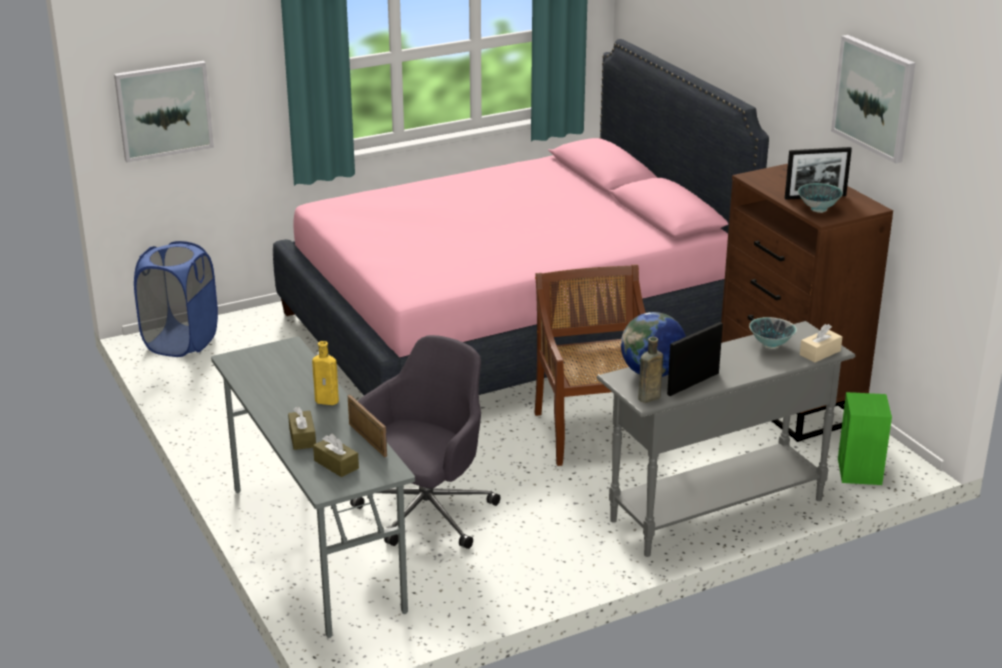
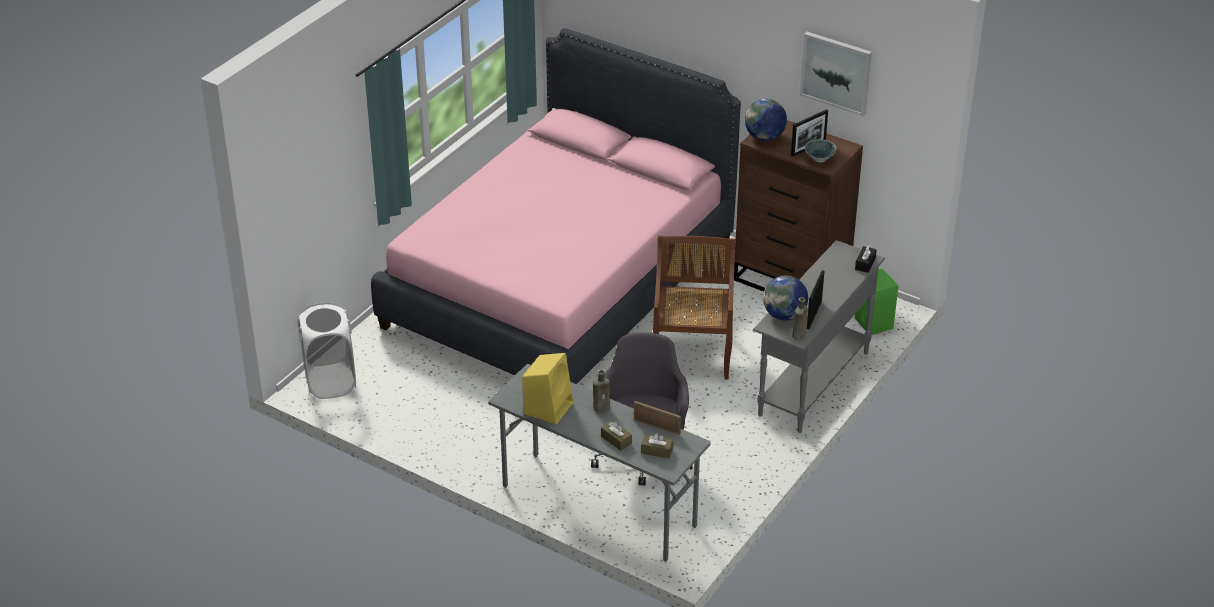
camera: 30 degrees left, 10 degrees up
(164, 110) = (295, 208): picture -> none
(181, 342) = (330, 382): blue laundry basket -> white laundry basket
(268, 382) = (548, 407): none -> yellow speaker
(328, 401) = (602, 407): yellow bottle -> brown bottle
(594, 432) = (692, 352): brown chair -> brown chair turned 45 degrees clockwise
(769, 176) = (764, 137): none -> globe
(770, 345) = (833, 268): bowl -> none
(820, 353) = (865, 264): beige tissue box -> black tissue box

